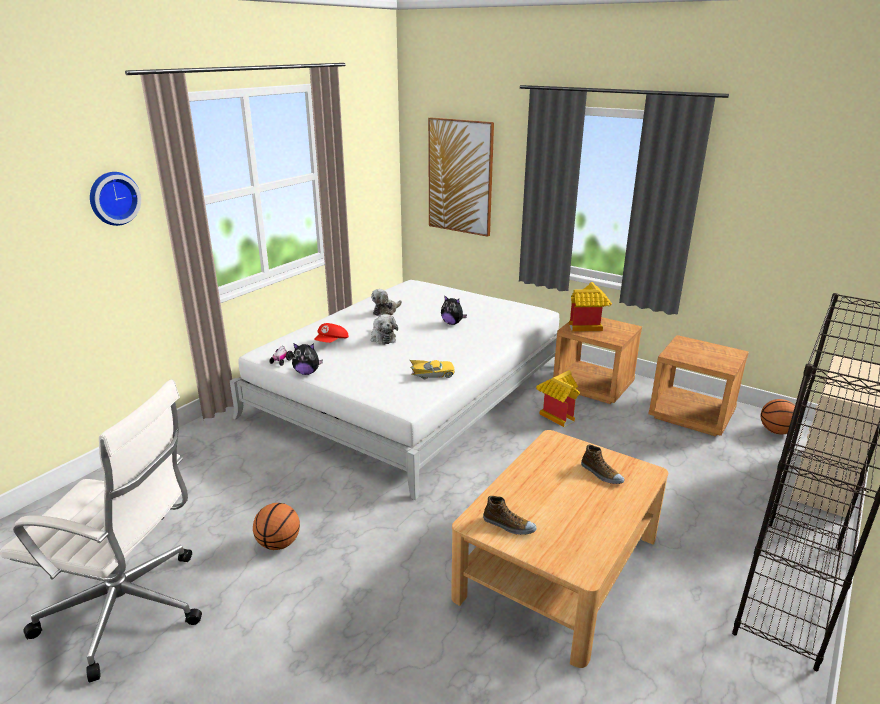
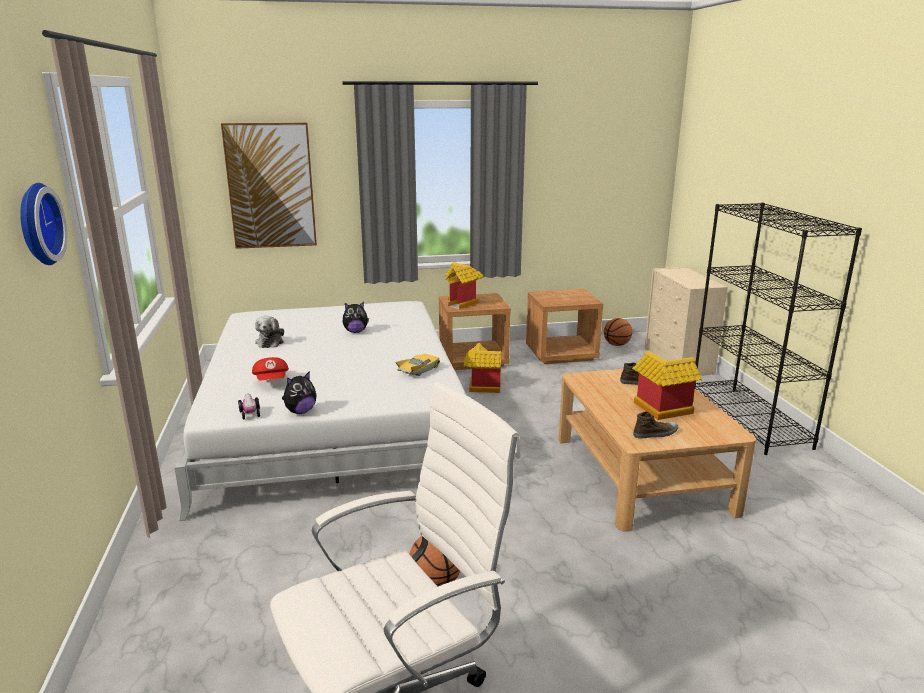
camera: 45 degrees left, 5 degrees down
(382, 338) = (317, 361): plush toy -> none
(560, 508) = (660, 410): none -> toy house

